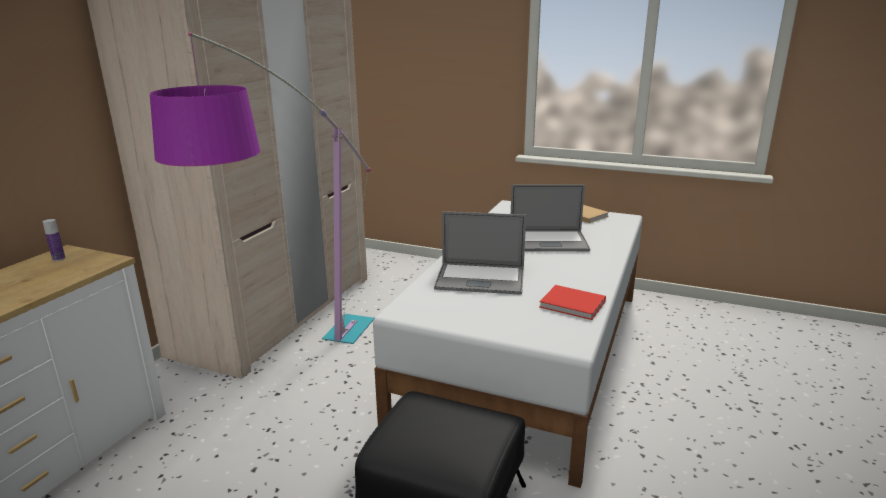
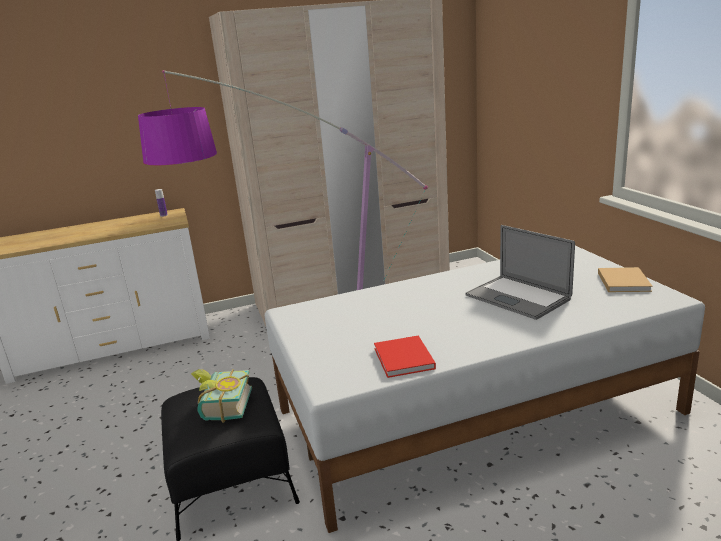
camera: 50 degrees right, 0 degrees up
(446, 424) = (221, 407): none -> book
(480, 279) = (385, 309): laptop -> none

